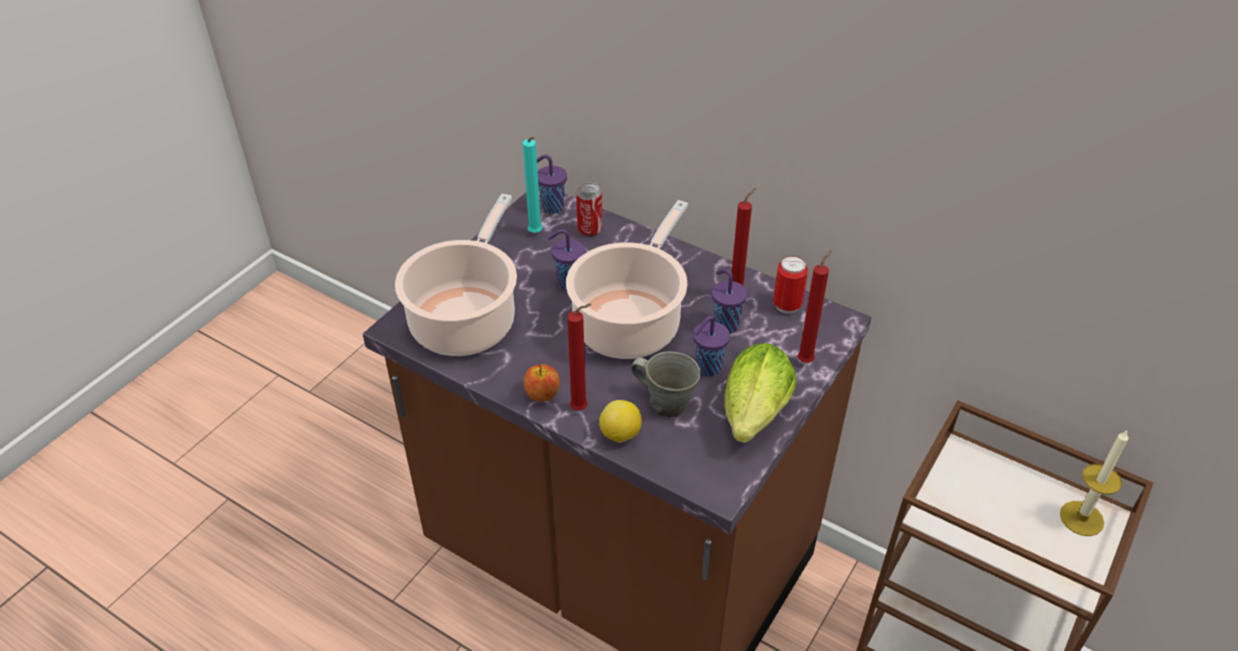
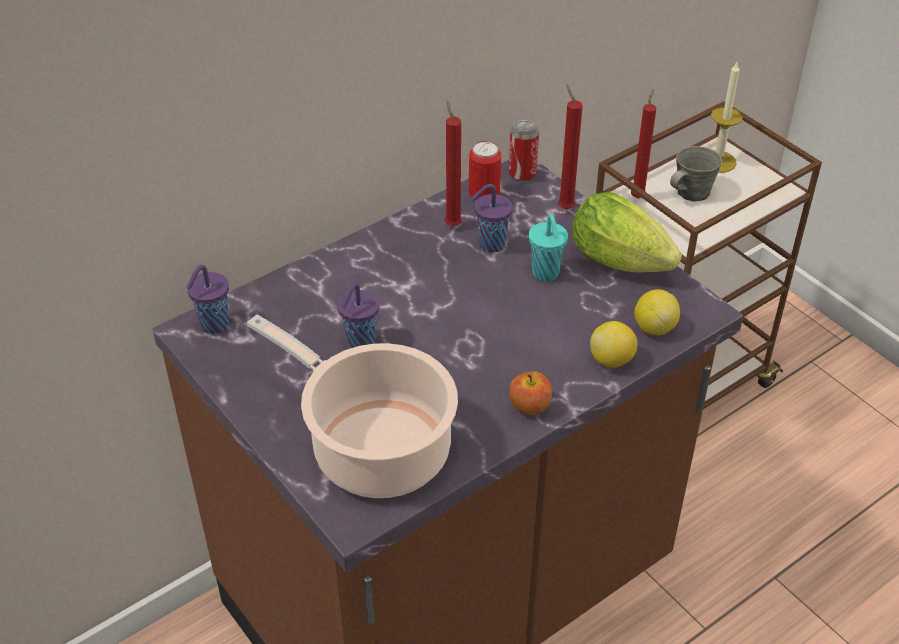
camera: 70 degrees left, 0 degrees up
(536, 234) = (255, 351): turquoise candle -> none
(582, 408) = (563, 380): red candle -> red candle (638, 196)
(589, 230) = (277, 303): can -> can (522, 174)
(630, 322) = (451, 311): cooking pot -> none
(666, 402) = (580, 315): grey mug -> grey mug (690, 193)
(677, 456) = (654, 327): none -> lemon
(707, 368) = (546, 274): purple cup -> turquoise cup

